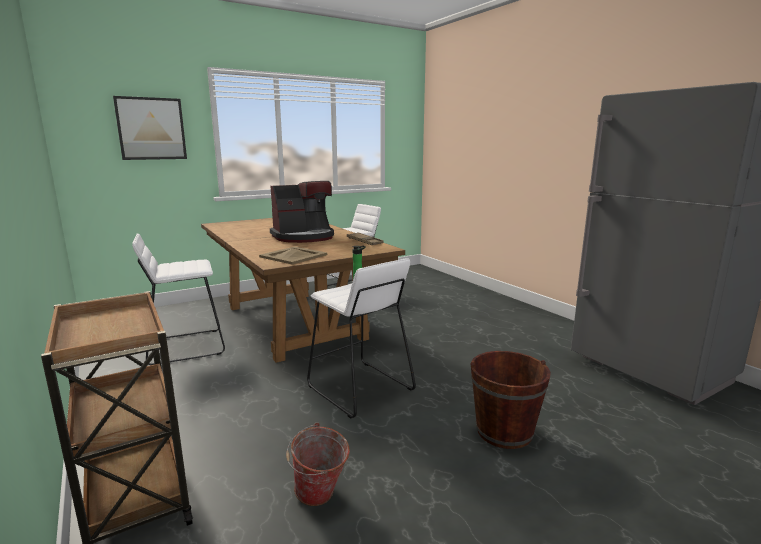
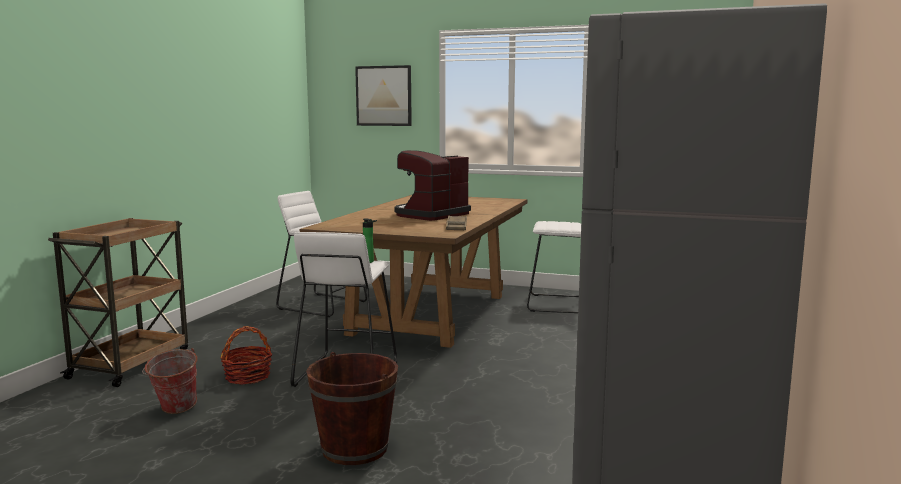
camera: 50 degrees right, 5 degrees down
(293, 256) = (356, 225): beige tray -> none
(295, 432) = (248, 377): none -> basket
(304, 237) = (430, 215): coffee machine -> coffee machine turned 105 degrees clockwise

